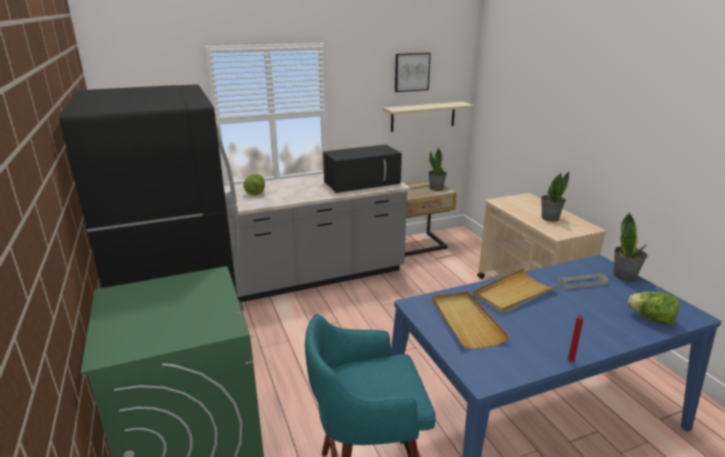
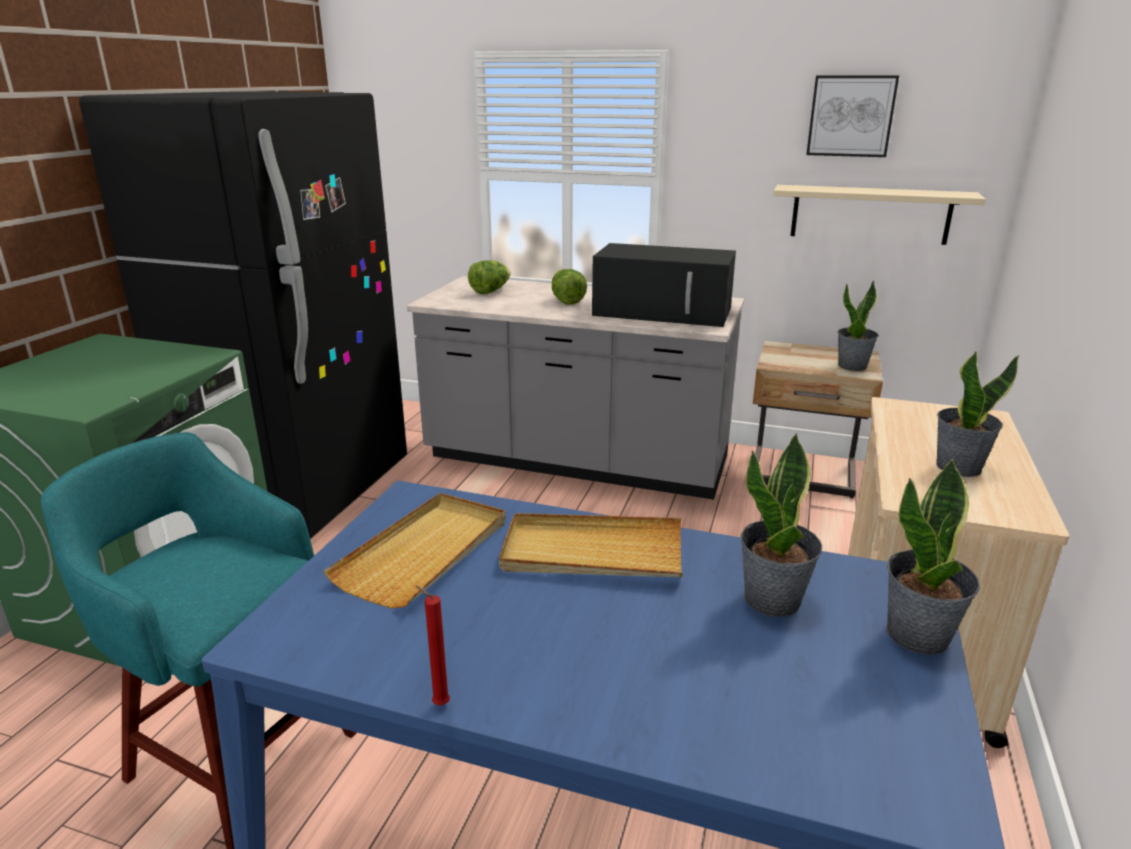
camera: 40 degrees right, 0 degrees up
(582, 283) = (773, 600): grey tray -> potted plant
(651, 319) = (790, 743): lettuce -> lettuce (566, 301)

